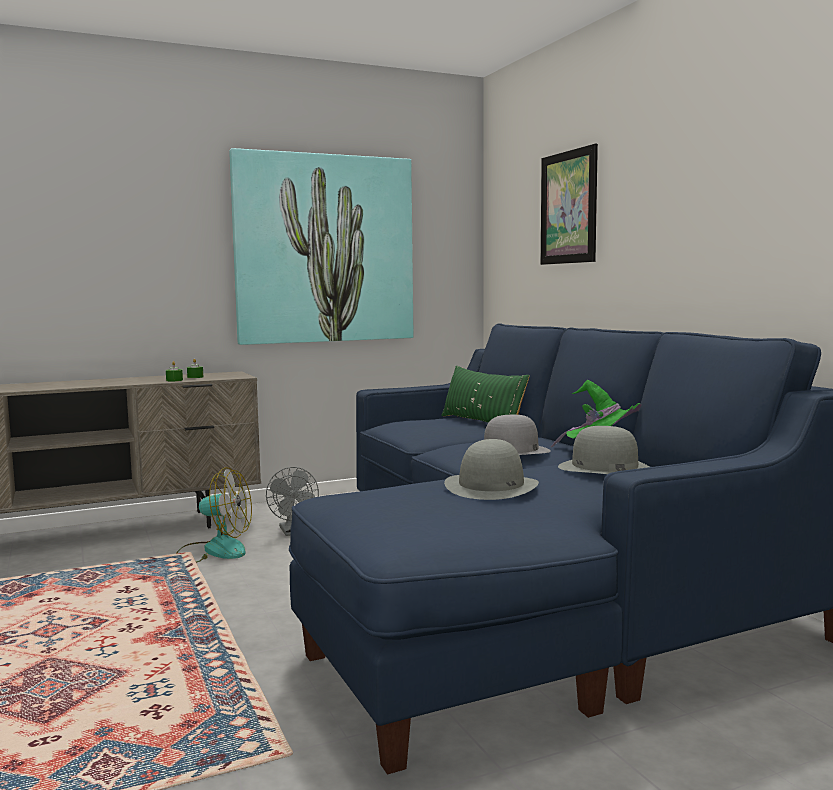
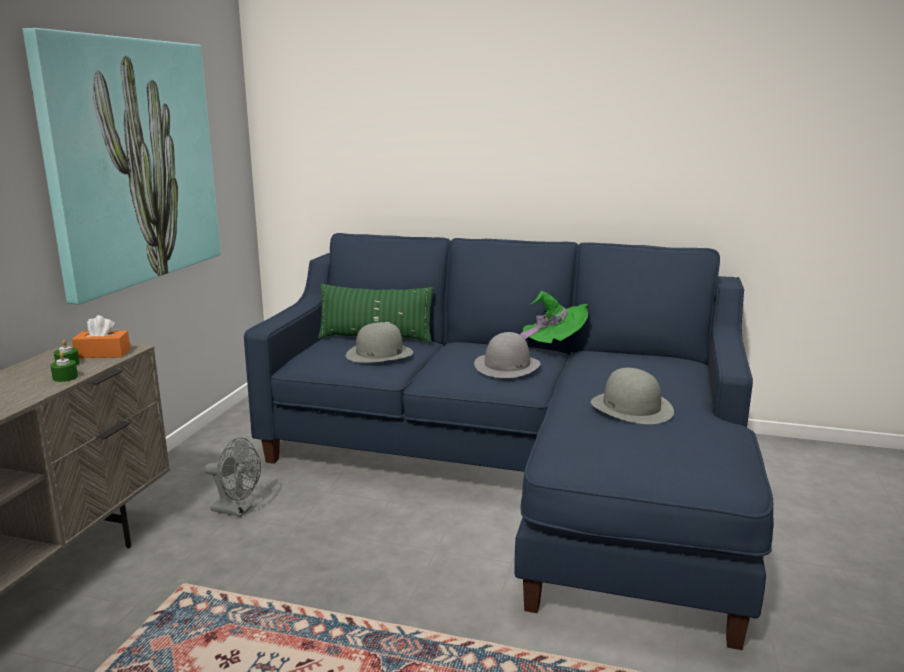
camera: 50 degrees left, 10 degrees up
(214, 550) = (204, 568): fan -> none
(224, 376) = (103, 353): none -> orange tissue box
(568, 207) = (401, 116): picture -> none
(604, 468) = (626, 365): grey hat -> grey hat (379, 353)

